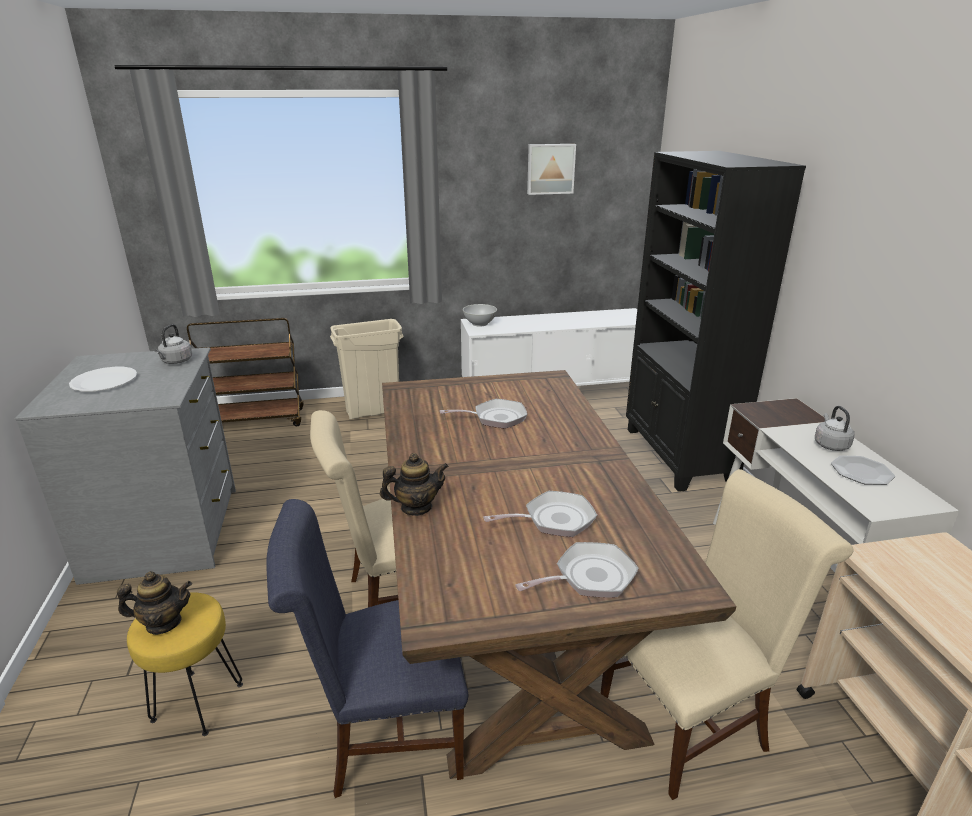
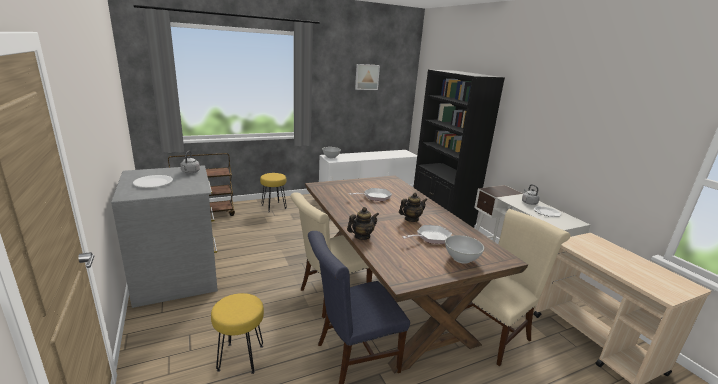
camera: 15 degrees left, 5 degrees down
(163, 623) = (232, 308): teapot -> teapot (411, 219)
(373, 412) = (274, 206): beige trash can -> yellow stool
(589, 577) = (461, 259): frying pan -> white bowl

